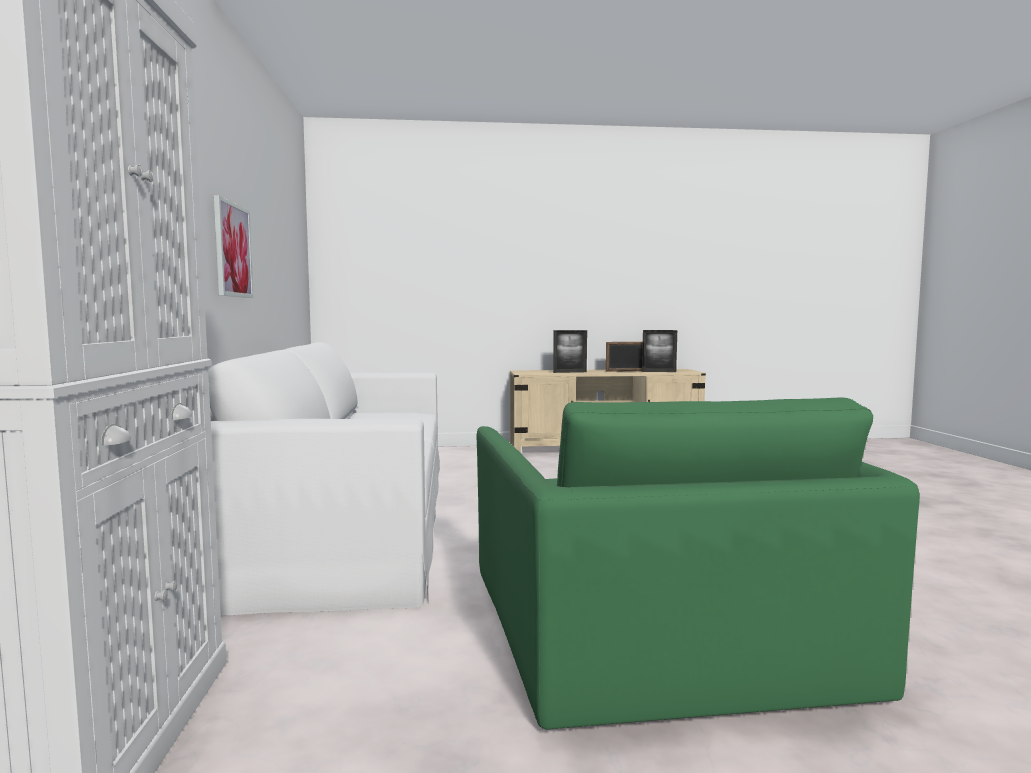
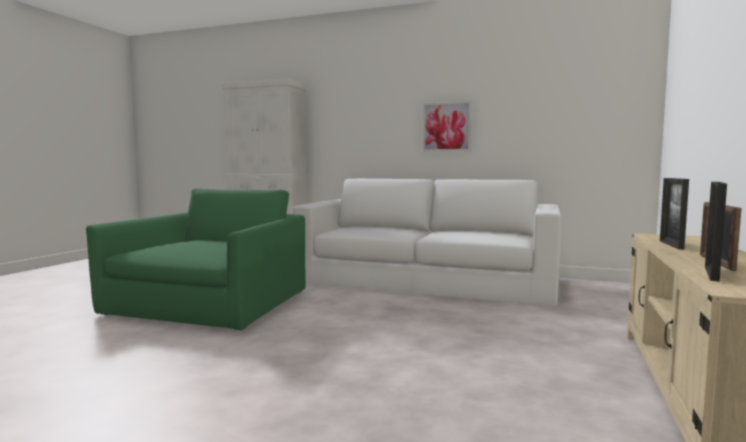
camera: 115 degrees right, 0 degrees up
(657, 626) = (212, 303): green armchair -> green armchair turned 90 degrees clockwise

